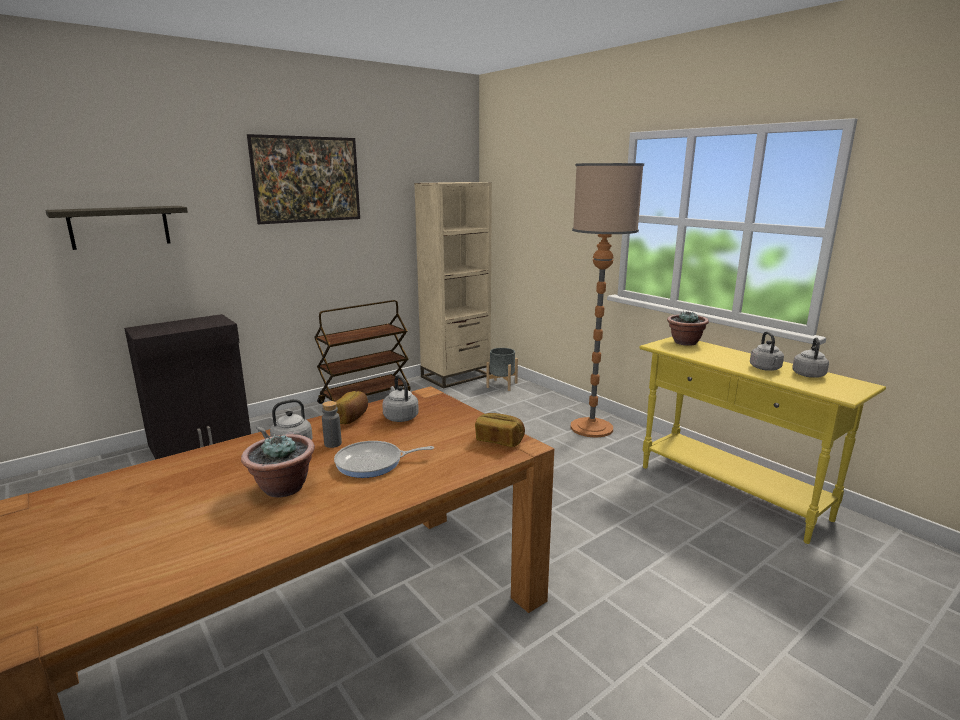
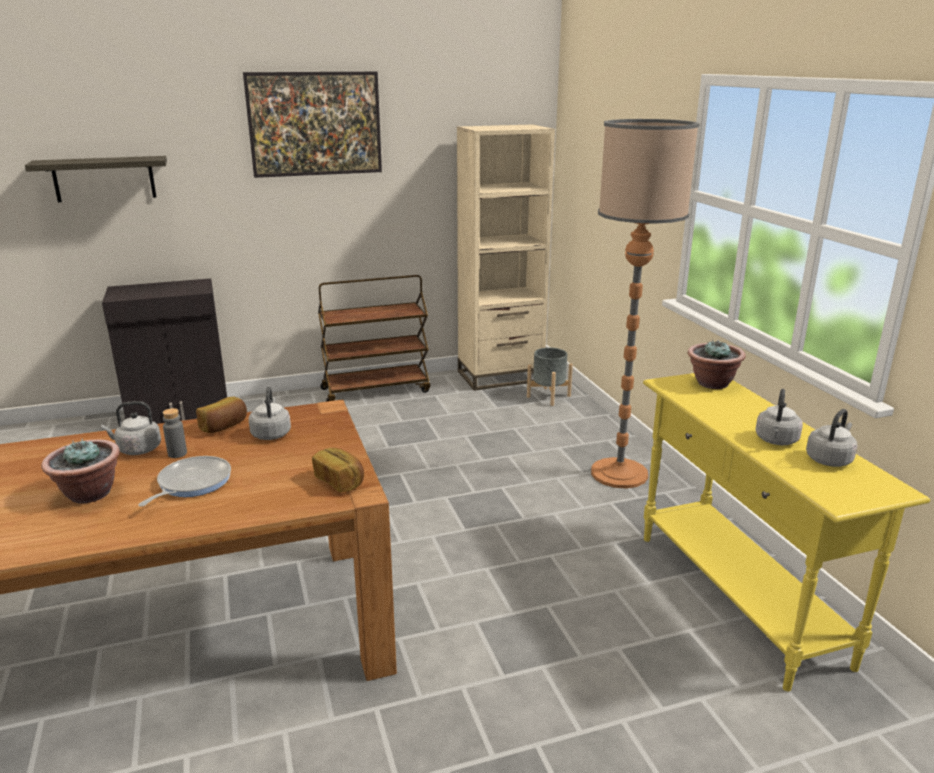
camera: 20 degrees right, 5 degrees up
(373, 463) = (191, 483): frying pan -> frying pan turned 105 degrees clockwise

